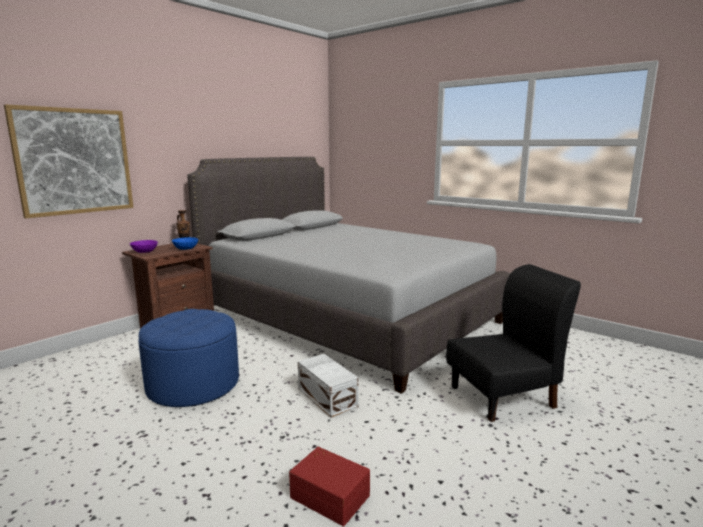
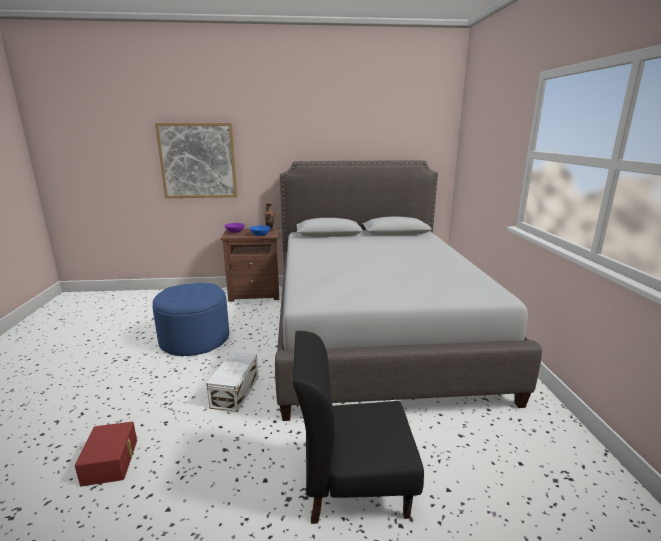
camera: 45 degrees right, 5 degrees up
(503, 397) = (353, 484): black chair -> black chair turned 150 degrees clockwise

